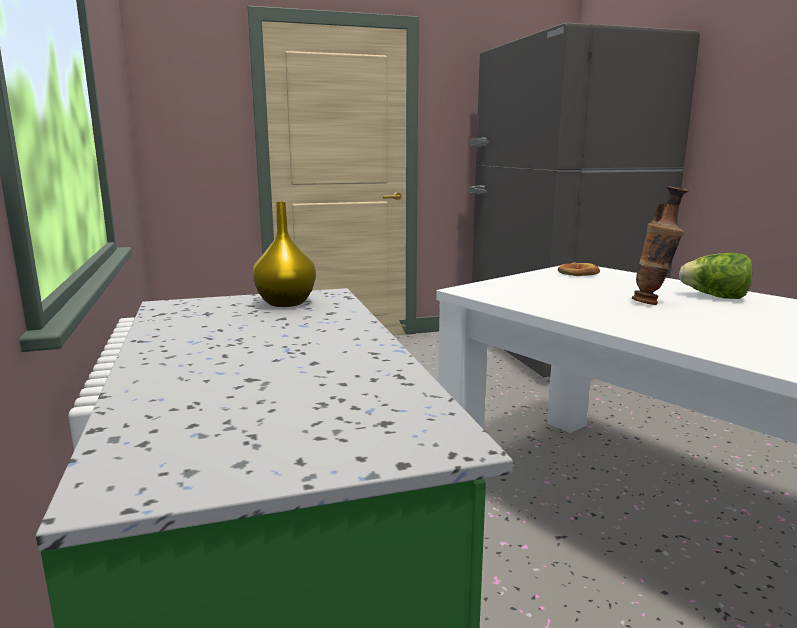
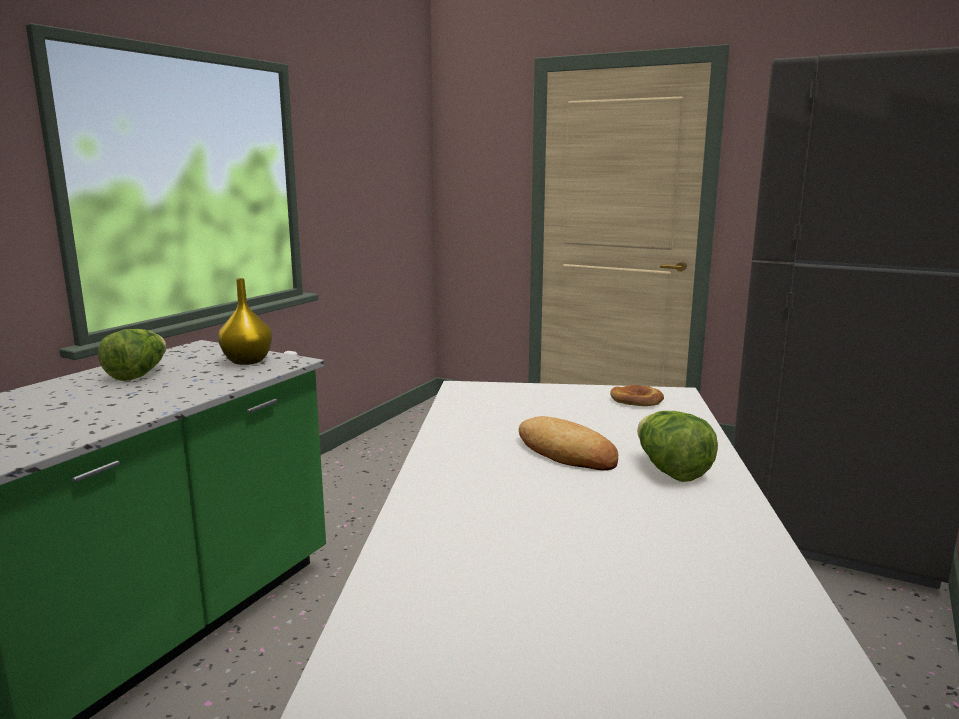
camera: 45 degrees right, 0 degrees up
(219, 338) = (138, 375): none -> lettuce
(653, 303) = (566, 452): vase -> bread

